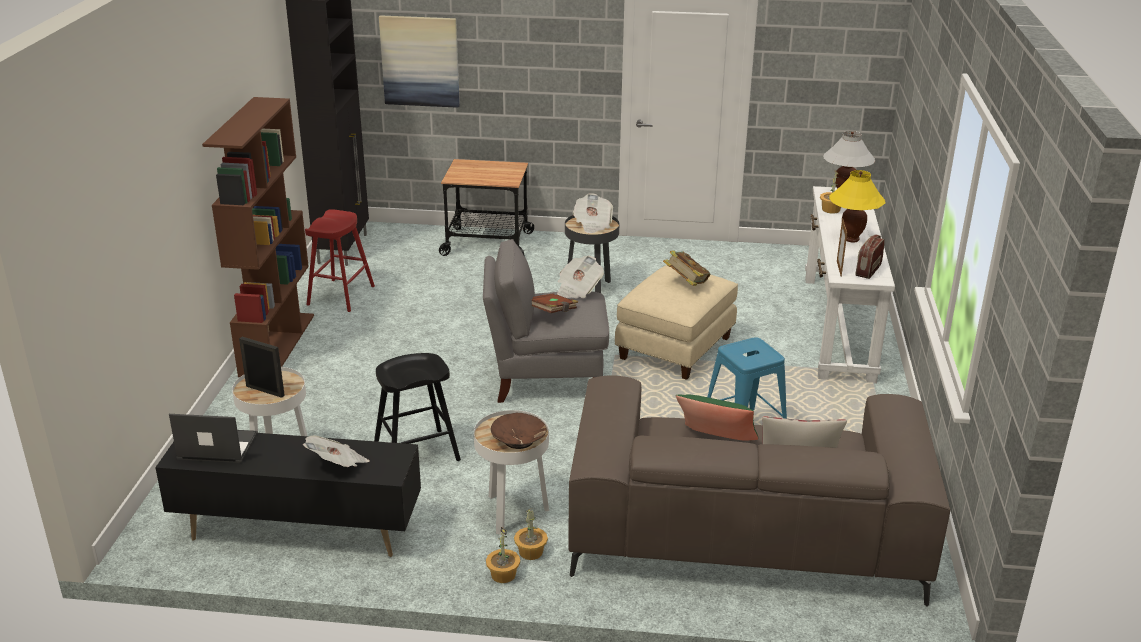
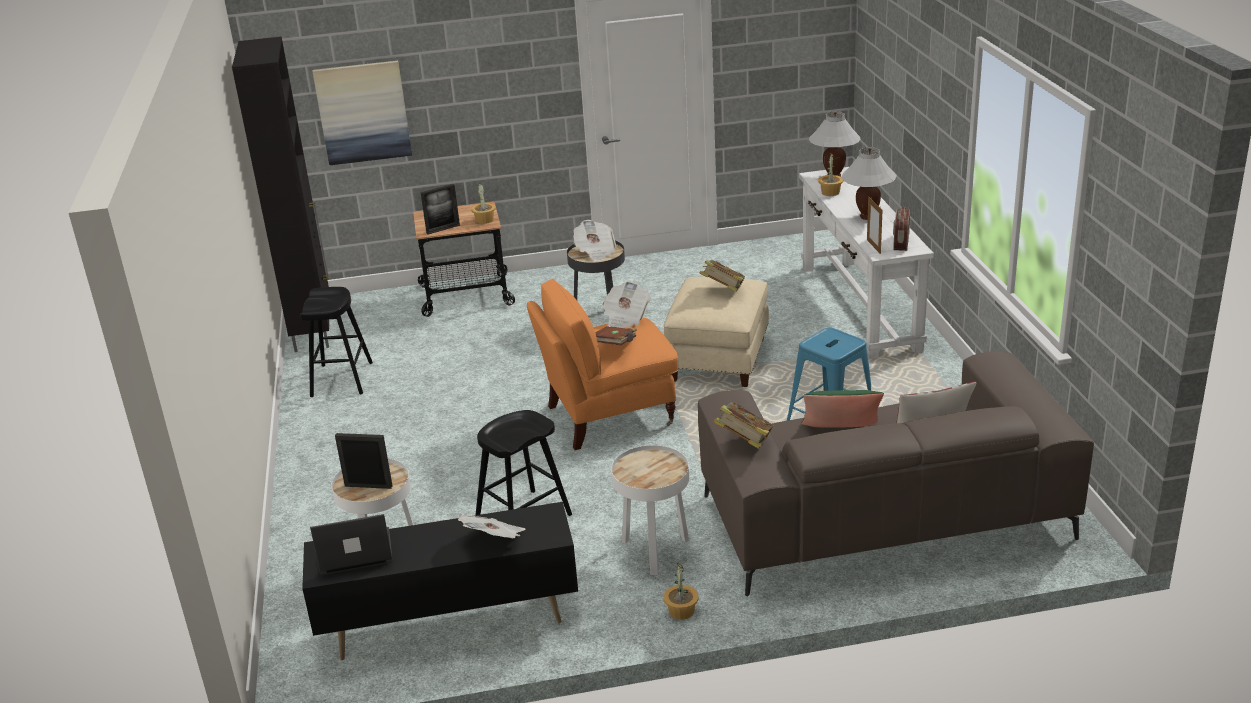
camera: 15 degrees left, 0 degrees up
(277, 344) = (304, 444): brown bookcase -> none
(341, 295) = (342, 379): red stool -> black stool
(468, 179) = (443, 229): none -> picture frame
(519, 440) = (661, 474): brown bowl -> none
(531, 552) = (695, 583): potted plant -> potted plant (485, 220)
(546, 378) = (609, 416): grey armchair -> orange armchair
(600, 428) = (744, 443): none -> book
(851, 239) = (867, 217): yellow table lamp -> white table lamp

